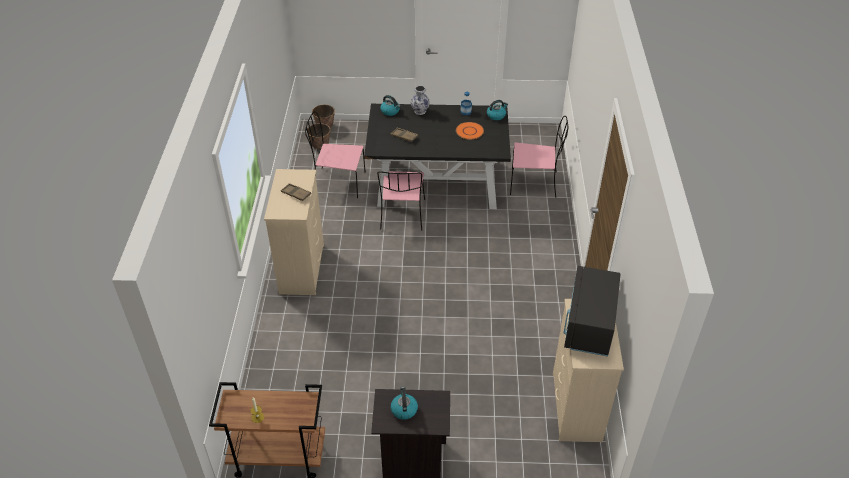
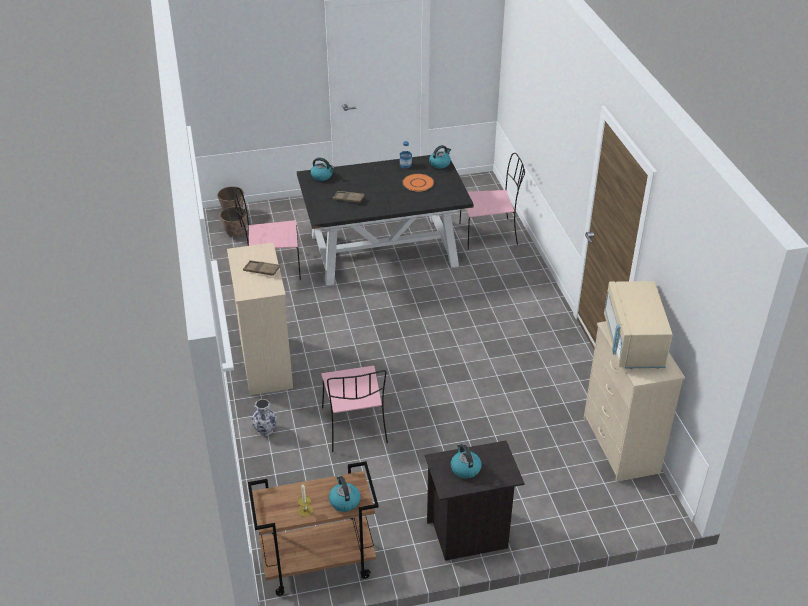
camera: 15 degrees left, 5 degrees down
(292, 416) = (344, 501): none -> kettle
(402, 215) = (358, 289): pink chair -> pink chair (355, 427)
(420, 111) = (355, 171): vase -> vase (265, 430)
(588, 325) = (632, 343): black microwave -> beige microwave

